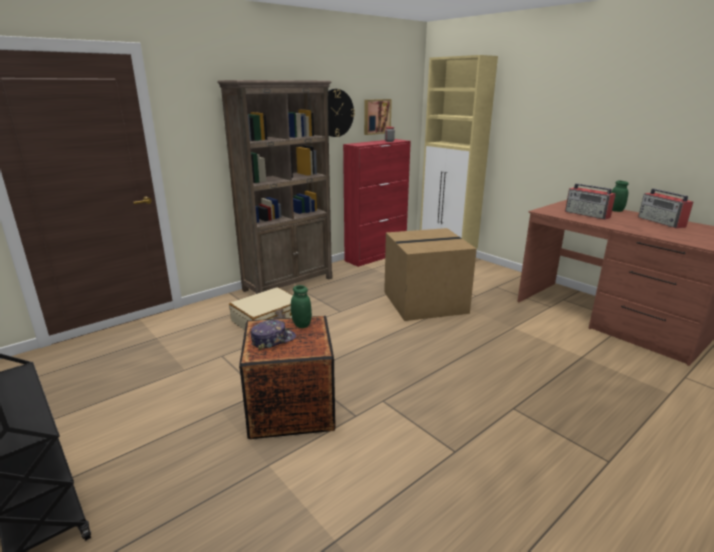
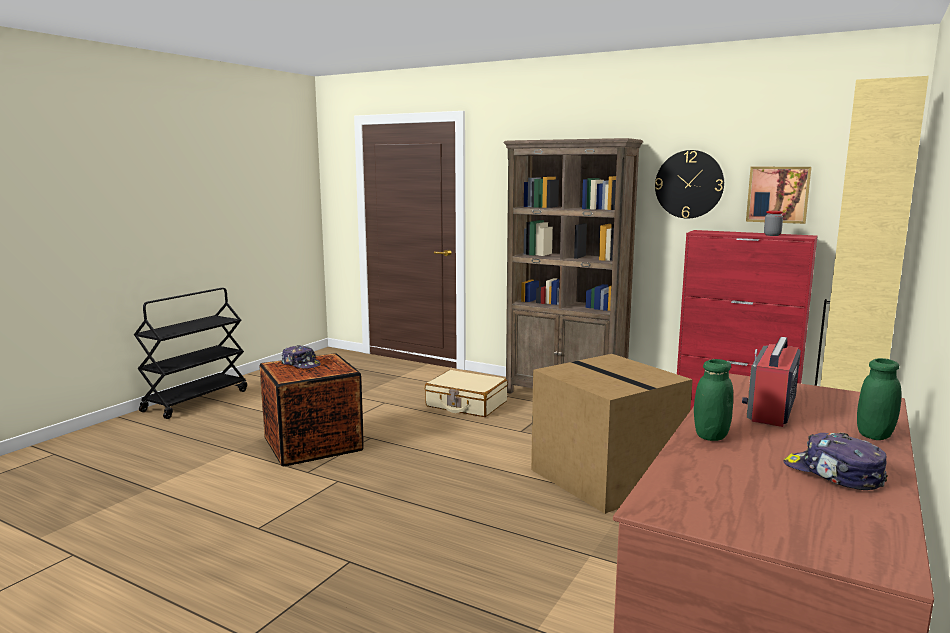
camera: 70 degrees right, 10 degrees down
(301, 325) = (334, 368): green jar -> green jar (710, 436)
(661, 222) = (833, 474): radio -> cap

